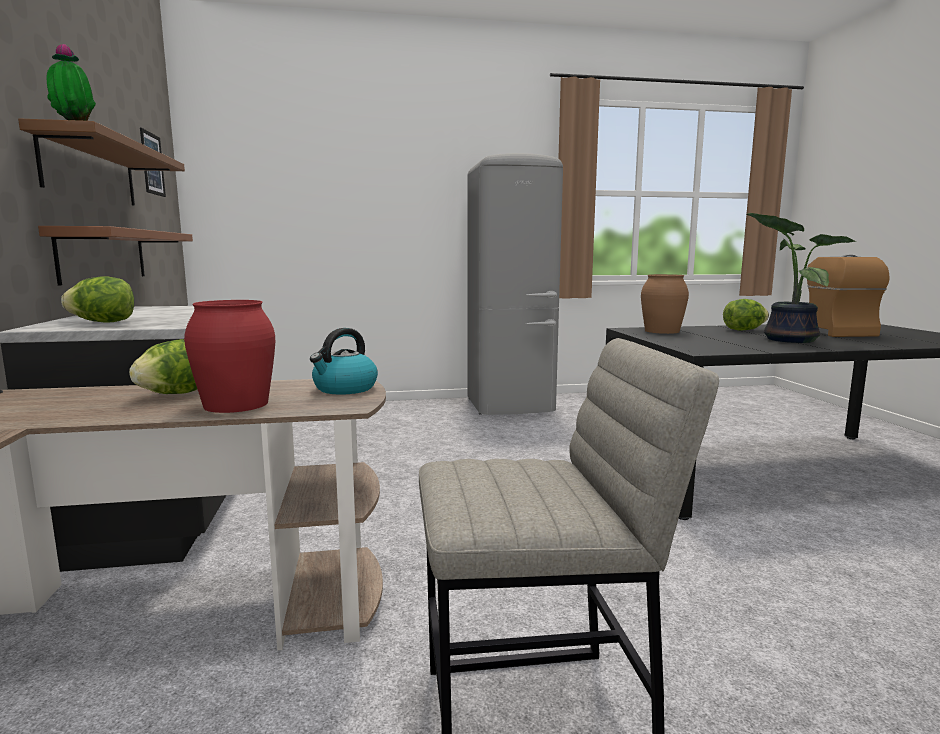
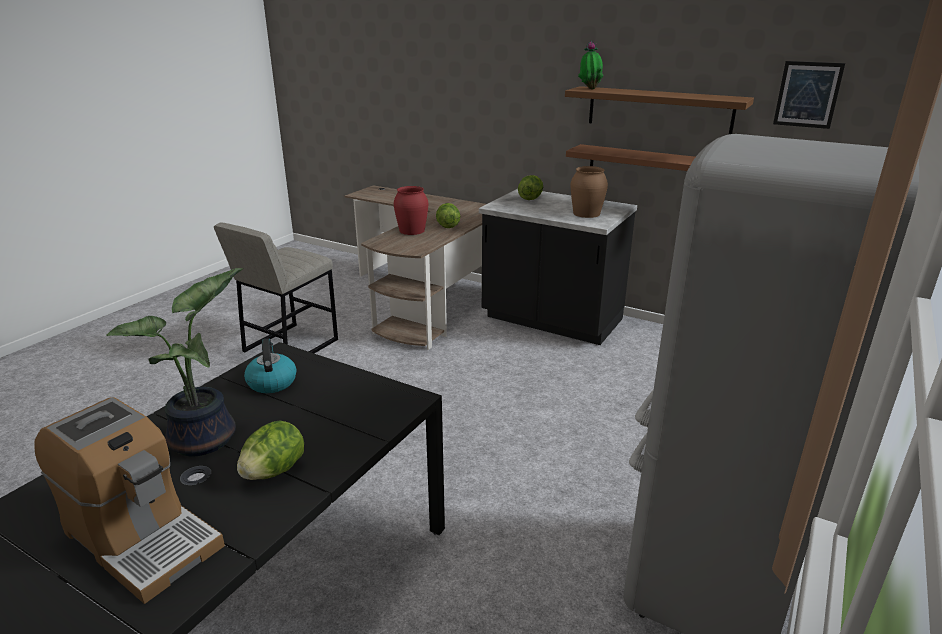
camera: 130 degrees right, 15 degrees up
(344, 389) = (403, 247): kettle -> kettle (271, 382)
(662, 331) = (367, 409): brown vase -> brown vase (586, 213)

